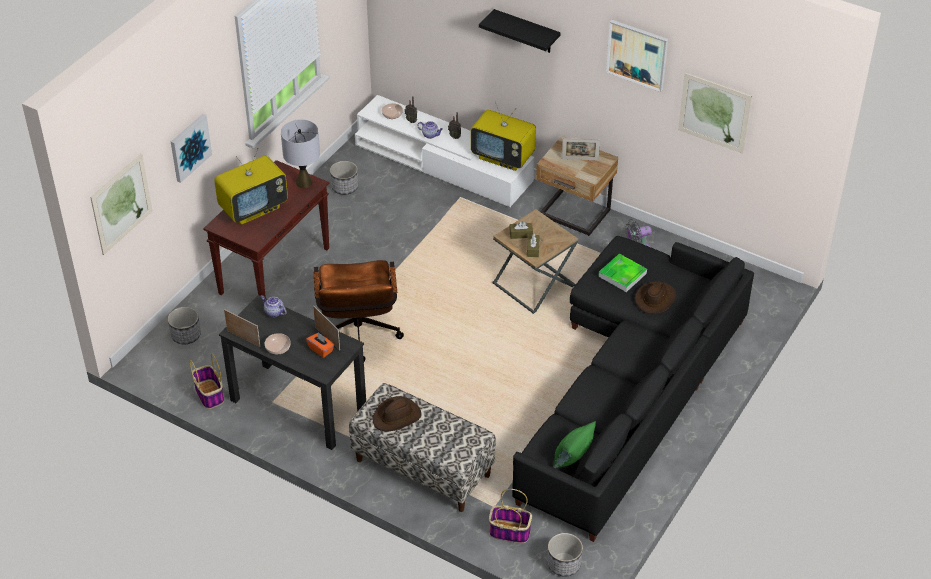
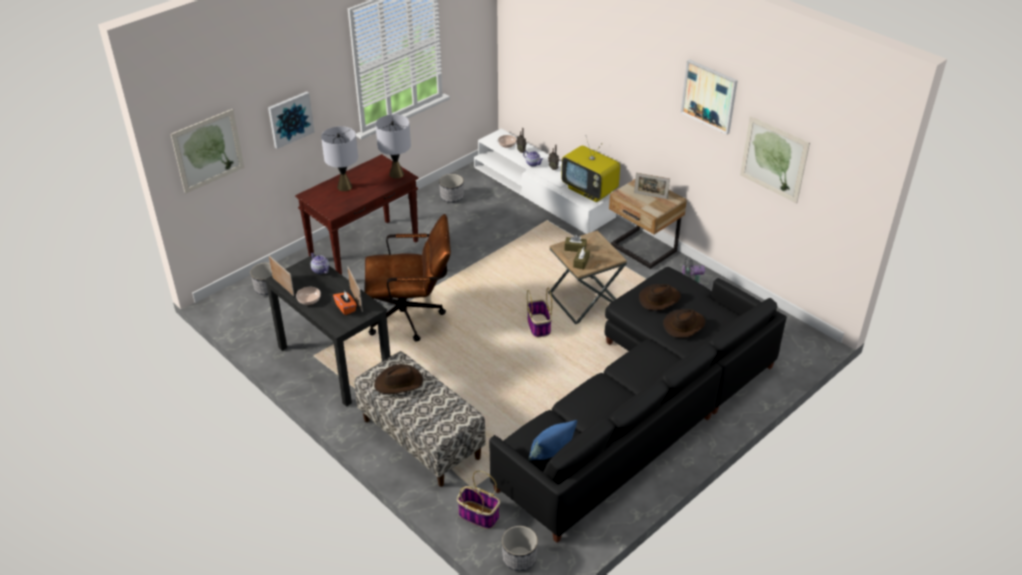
camera: 15 degrees right, 5 degrees down
(209, 394) = (263, 339): basket -> basket (539, 326)
(253, 208) = (344, 187): television -> grey table lamp
(358, 338) = (411, 316): brown office chair -> brown office chair turned 105 degrees counterclockwise
(526, 32) = (618, 71): black shelf -> none
(572, 458) = (551, 453): green pillow -> blue pillow
(622, 275) = (659, 299): tray -> brown hat

